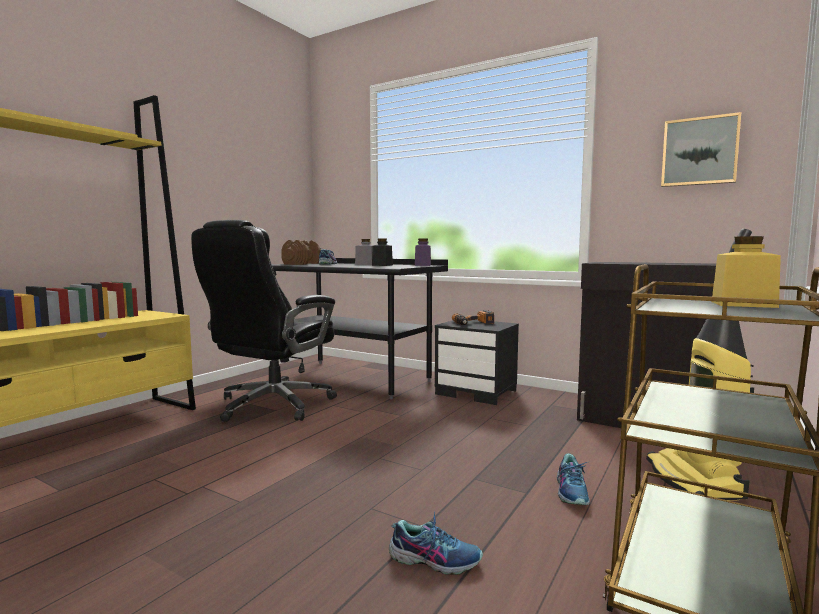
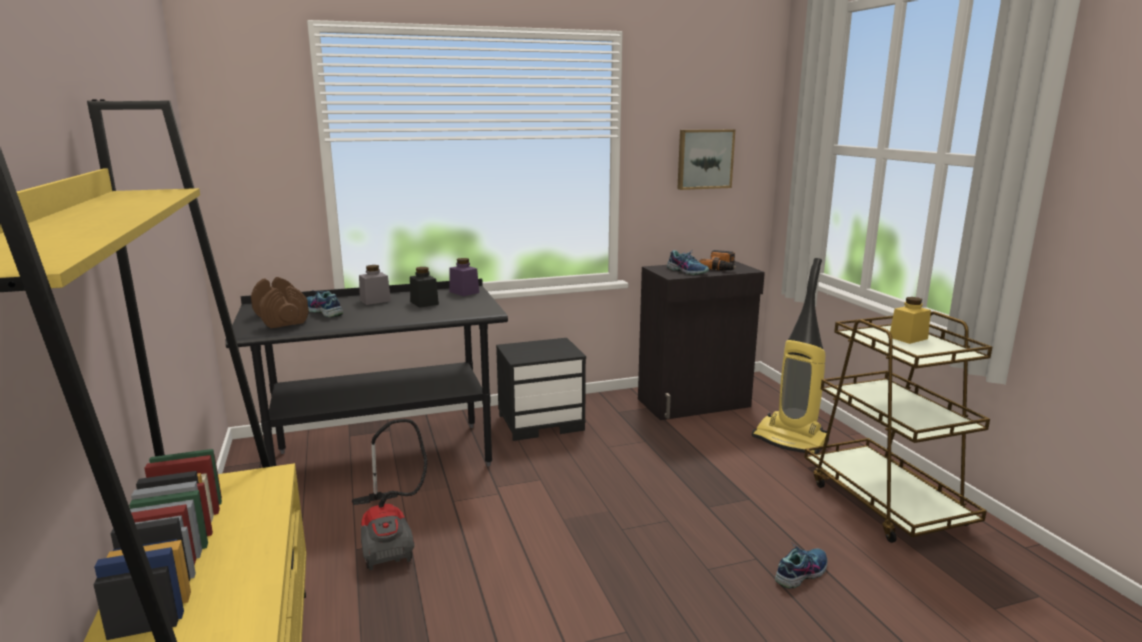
camera: 50 degrees left, 10 degrees up
(272, 405) = (389, 536): black office chair -> vacuum cleaner
(474, 323) = (536, 350): power drill -> power drill (721, 267)
(572, 492) = (764, 483): shoe -> shoe (687, 271)

